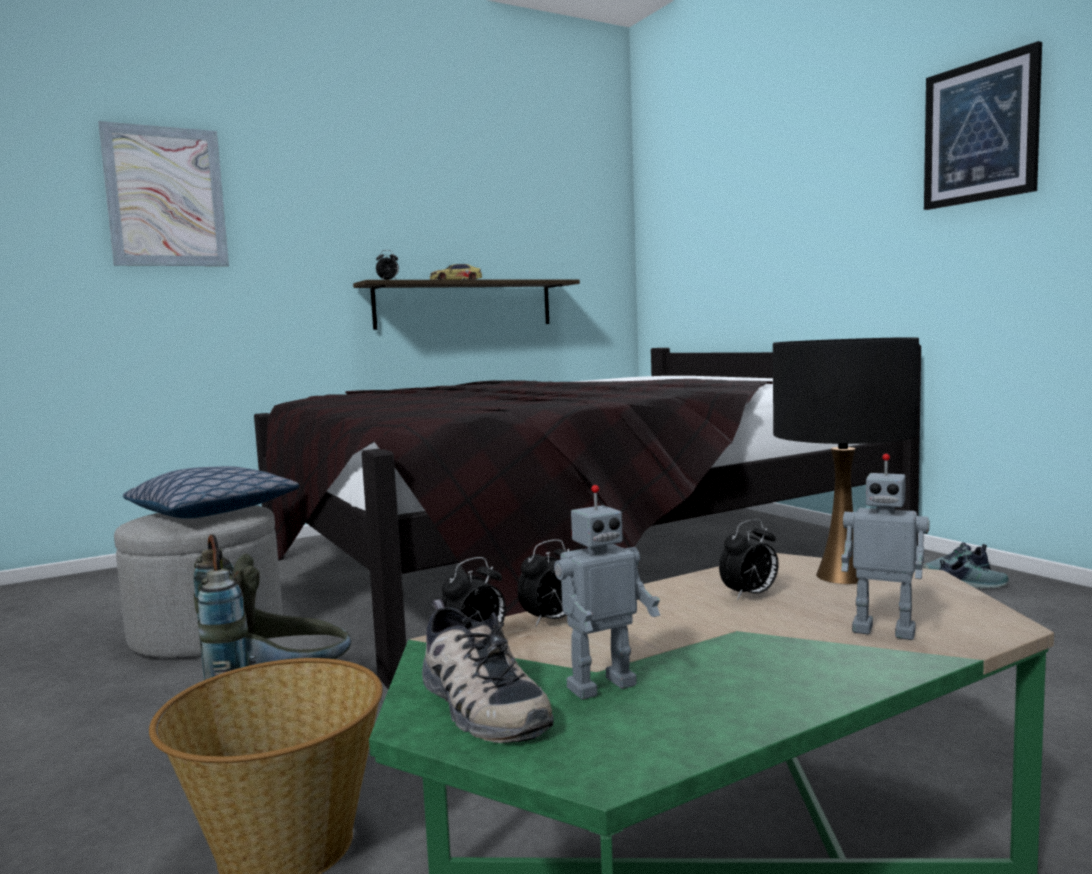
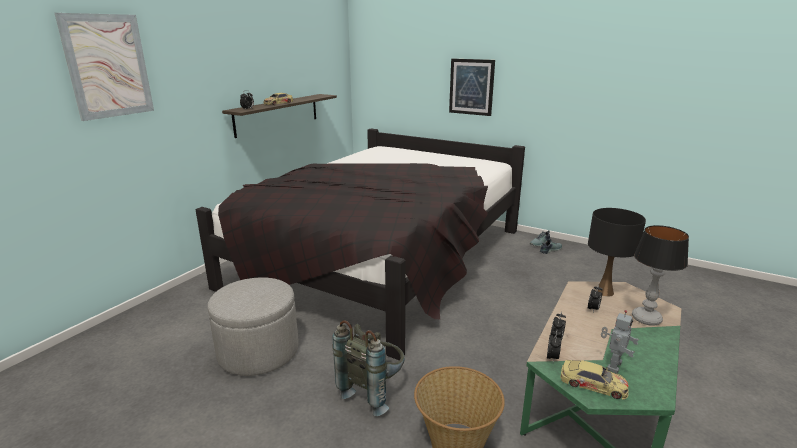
camera: 30 degrees left, 15 degrees up
(212, 511) = (256, 289): pillow -> none
(477, 702) = (593, 384): shoe -> toy car
(884, 630) = (646, 318): toy robot -> table lamp
(980, 132) = (559, 56): picture -> picture (471, 87)

